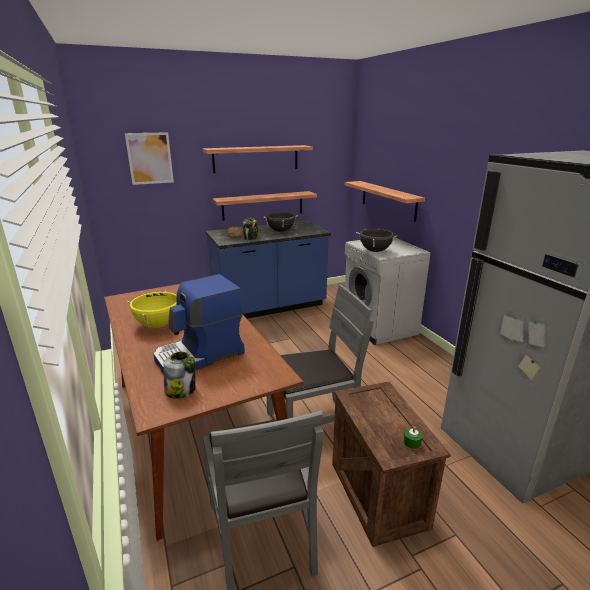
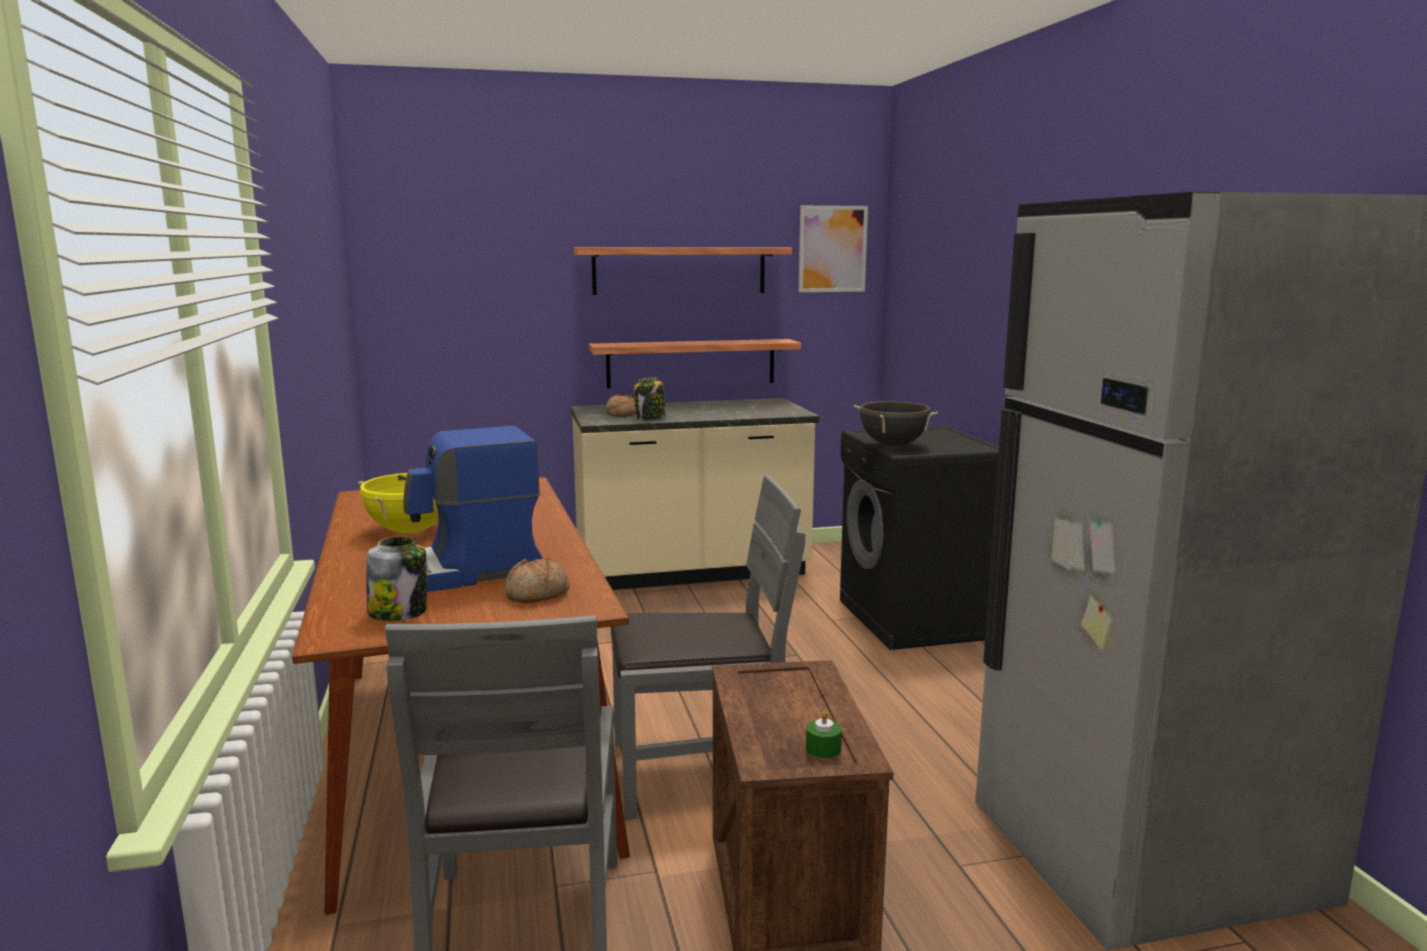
camera: 10 degrees right, 10 degrees down
(150, 158) = (473, 263): picture -> picture (832, 249)
(248, 368) = (537, 594): none -> bread
(269, 307) = (692, 572): blue counter -> beige counter
(280, 231) = (717, 411): black cooking pot -> none
(378, 327) = (911, 619): white washing machine -> black washing machine
(388, 200) = (942, 353): shelf -> none

